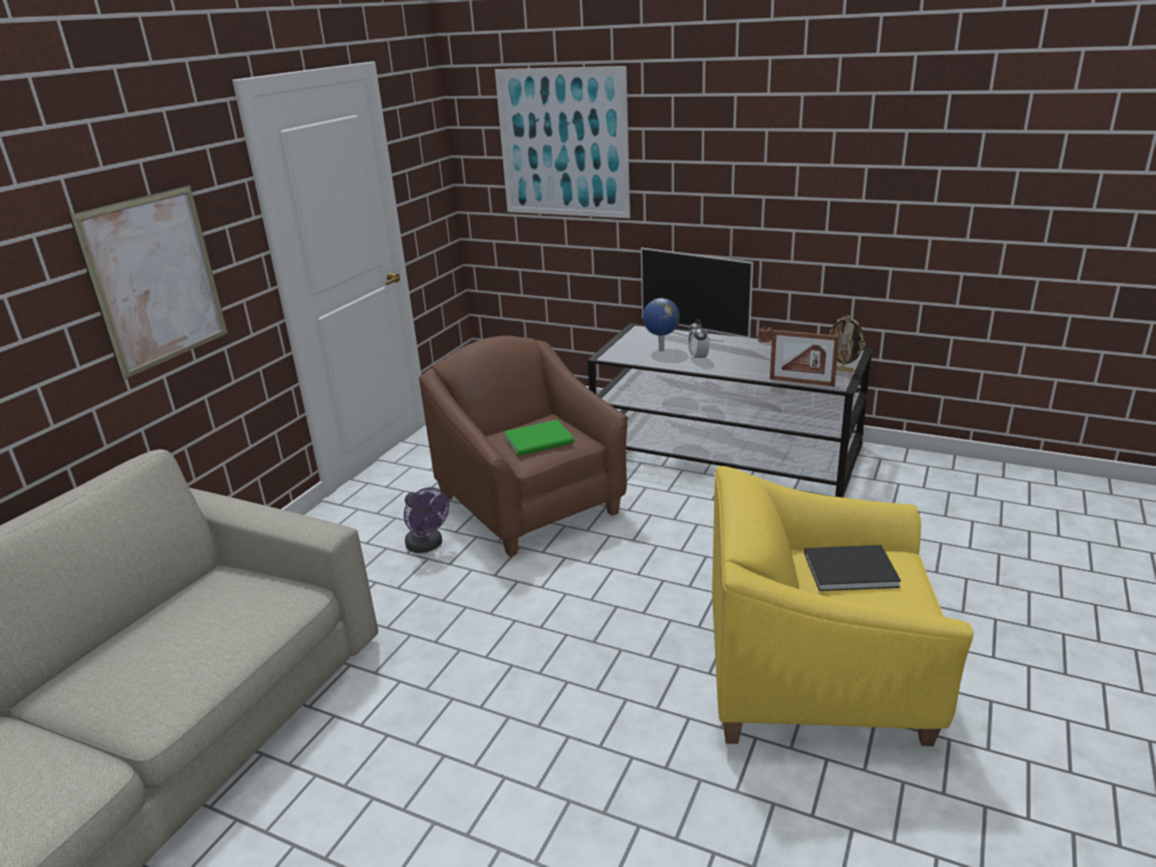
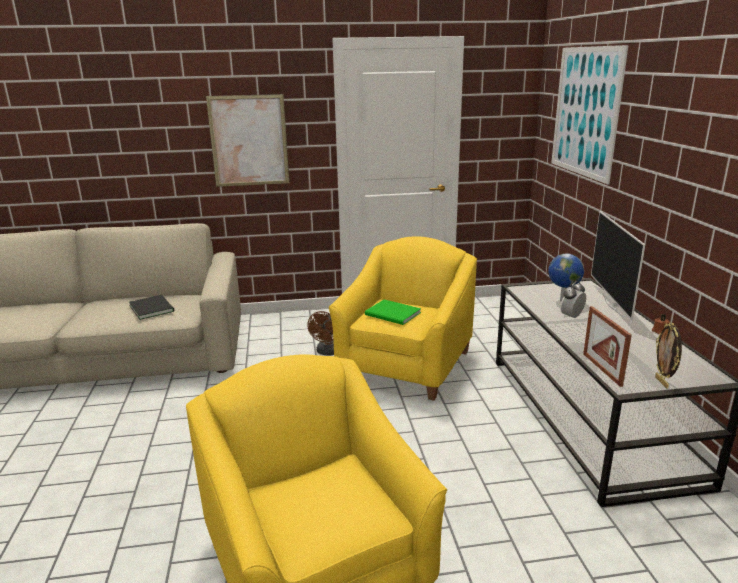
camera: 55 degrees right, 5 degrees down
(427, 546) = (327, 352): purple fan -> brown fan
(531, 505) = (406, 366): brown armchair -> yellow armchair
(847, 569) = (333, 486): black book -> black book (152, 307)

